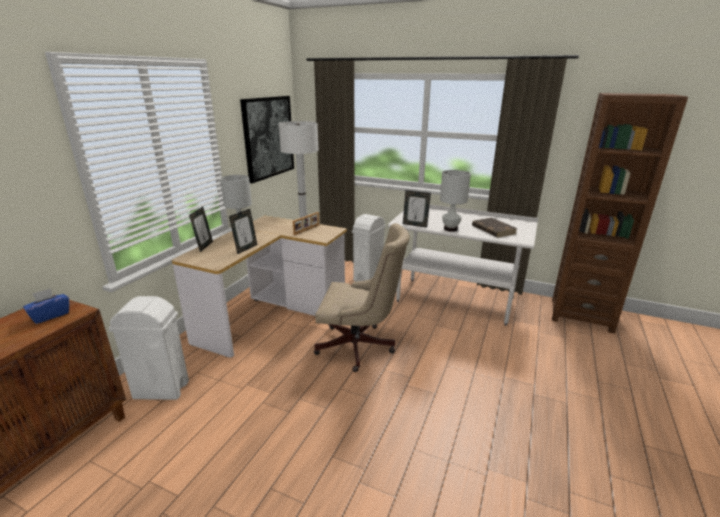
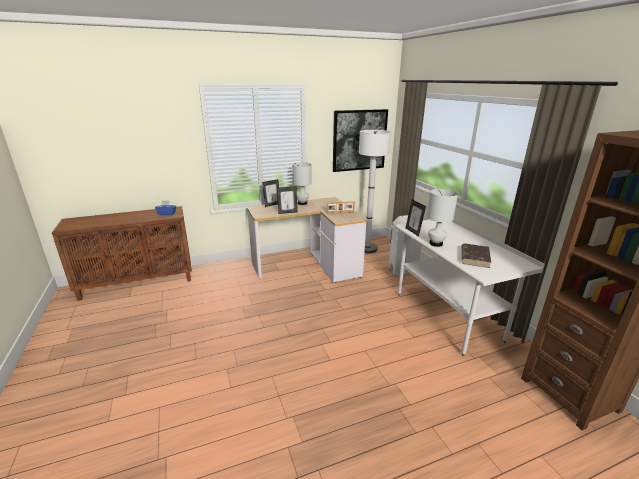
camera: 45 degrees right, 0 degrees up
(161, 389) = (215, 277): white trash can -> none
(359, 347) = (328, 308): beige office chair -> none

